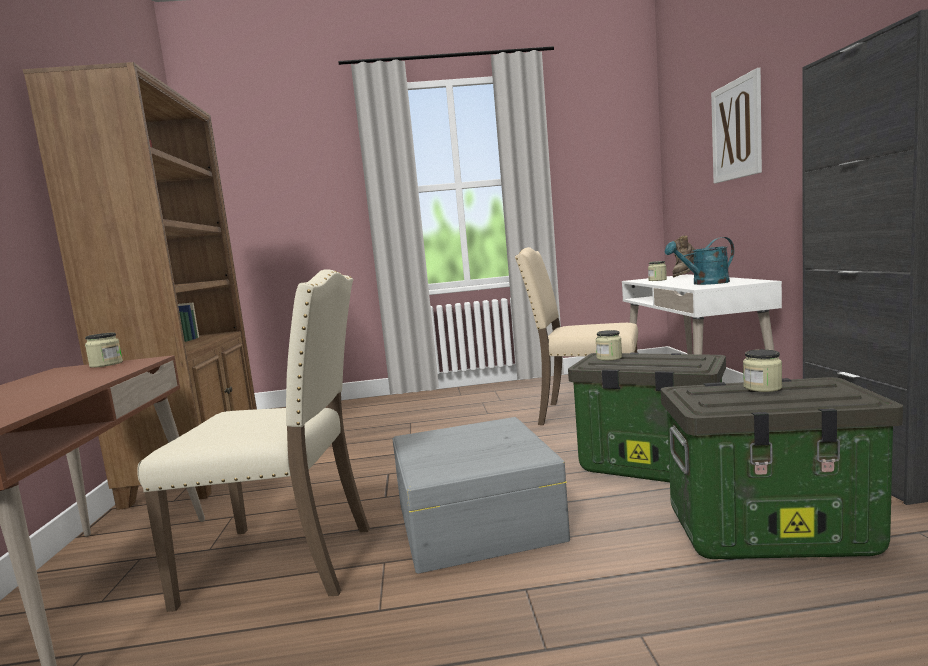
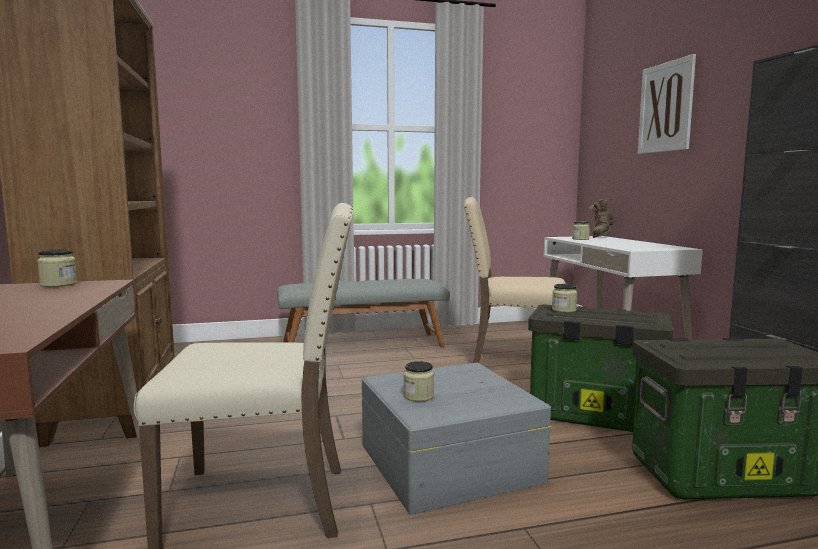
camera: 10 degrees left, 0 degrees up
(442, 402) = (363, 345): none -> grey bench
(704, 283) = (633, 246): turquoise watering can -> none
(762, 387) = (727, 345): jar -> jar (418, 396)

